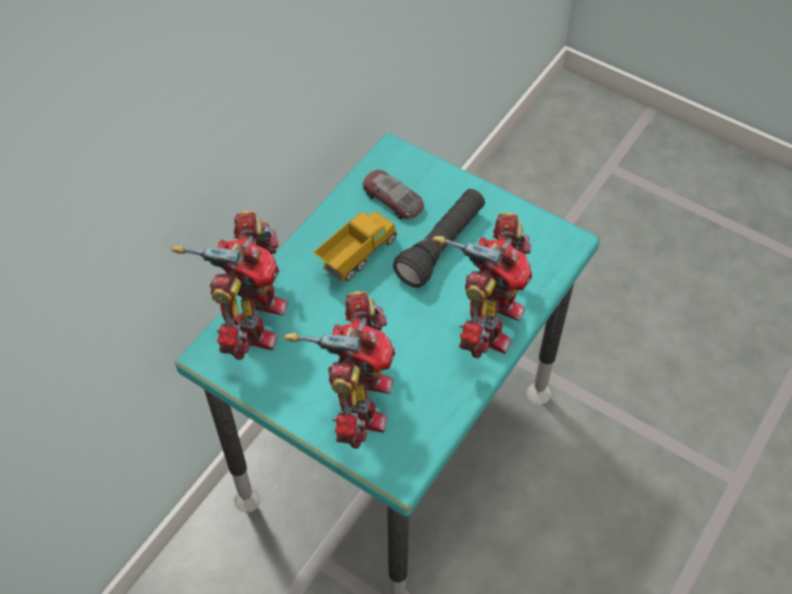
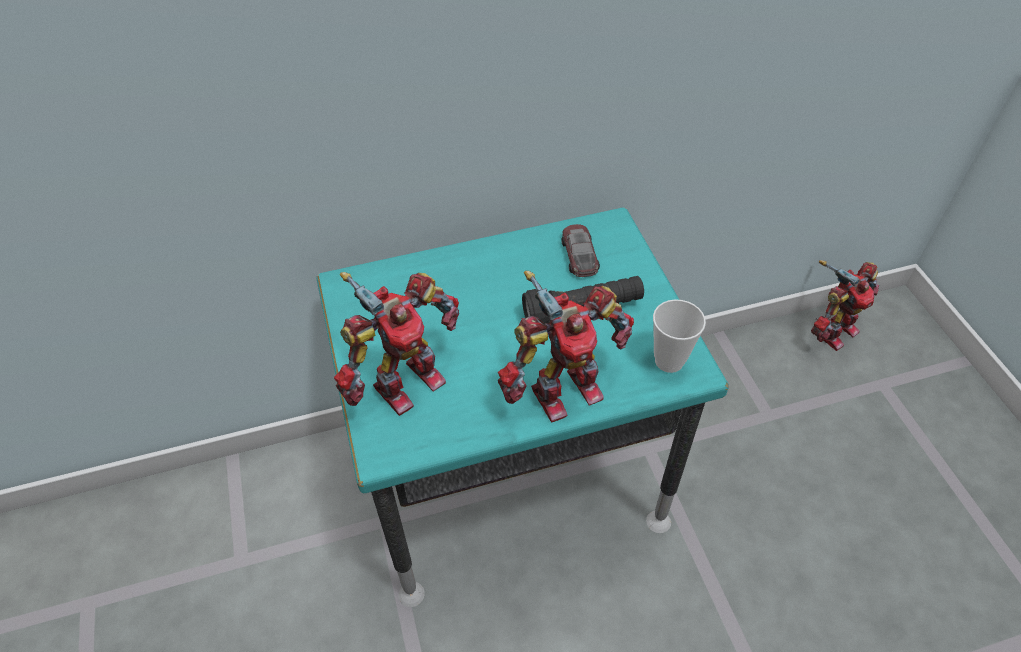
camera: 40 degrees right, 5 degrees down
(253, 321) = (392, 279): toy robot -> toy robot (833, 330)
(357, 257) = (510, 280): toy truck -> none
(543, 246) = (669, 361): none -> cup

